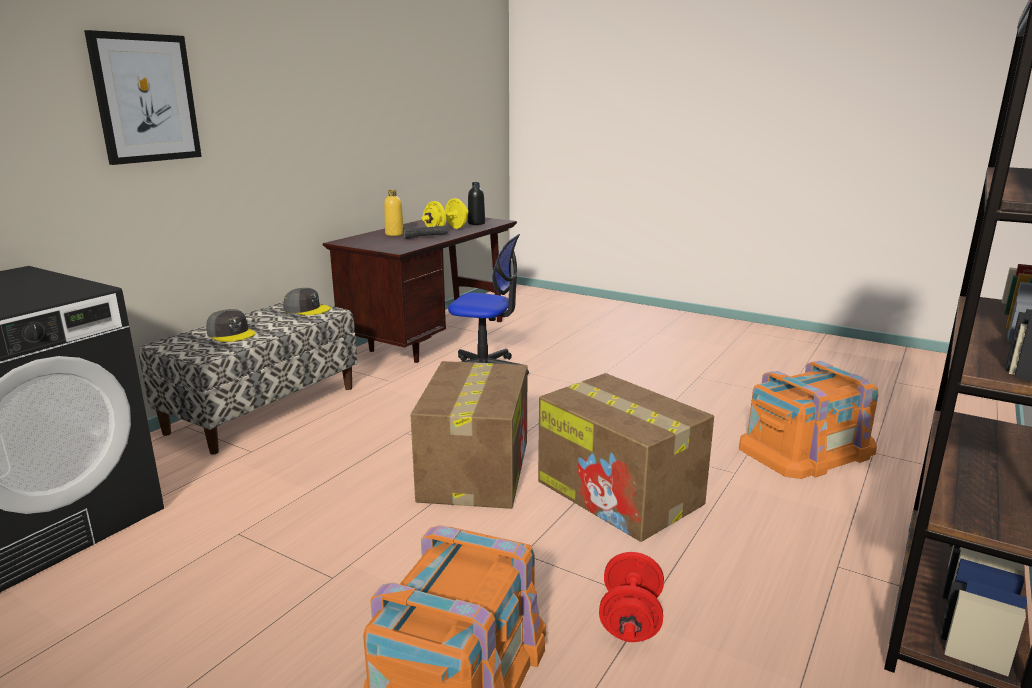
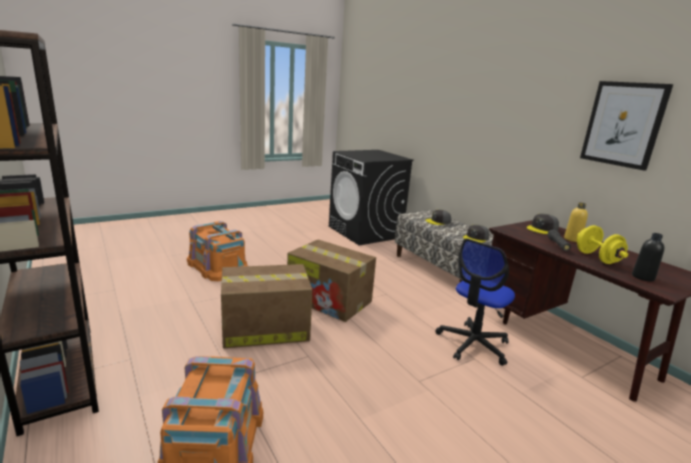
camera: 115 degrees right, 0 degrees up
(145, 98) = (469, 105): picture -> picture (623, 124)
(369, 241) = (542, 229): none -> grey cap
(630, 620) = (192, 295): red dumbbell -> none

